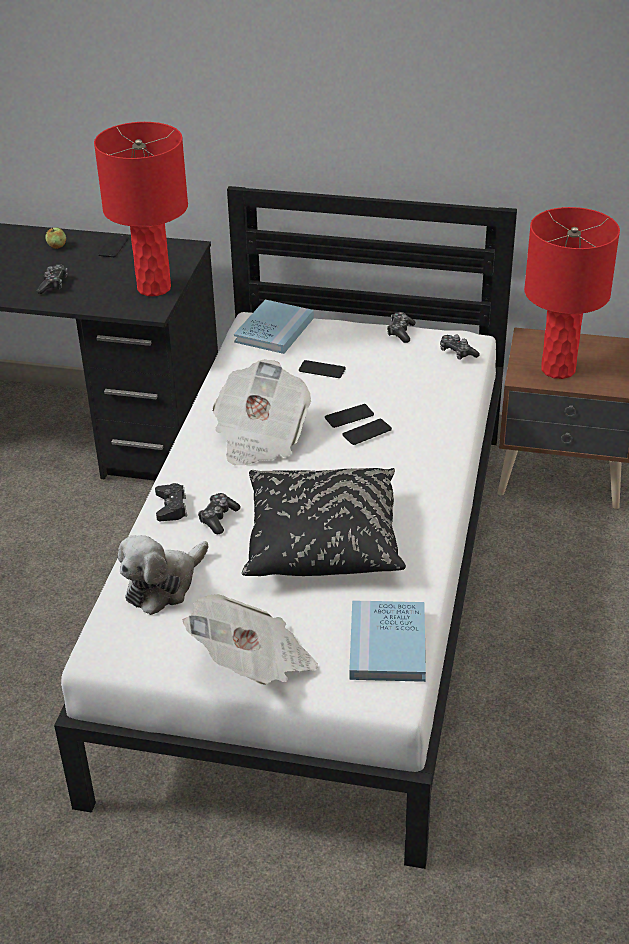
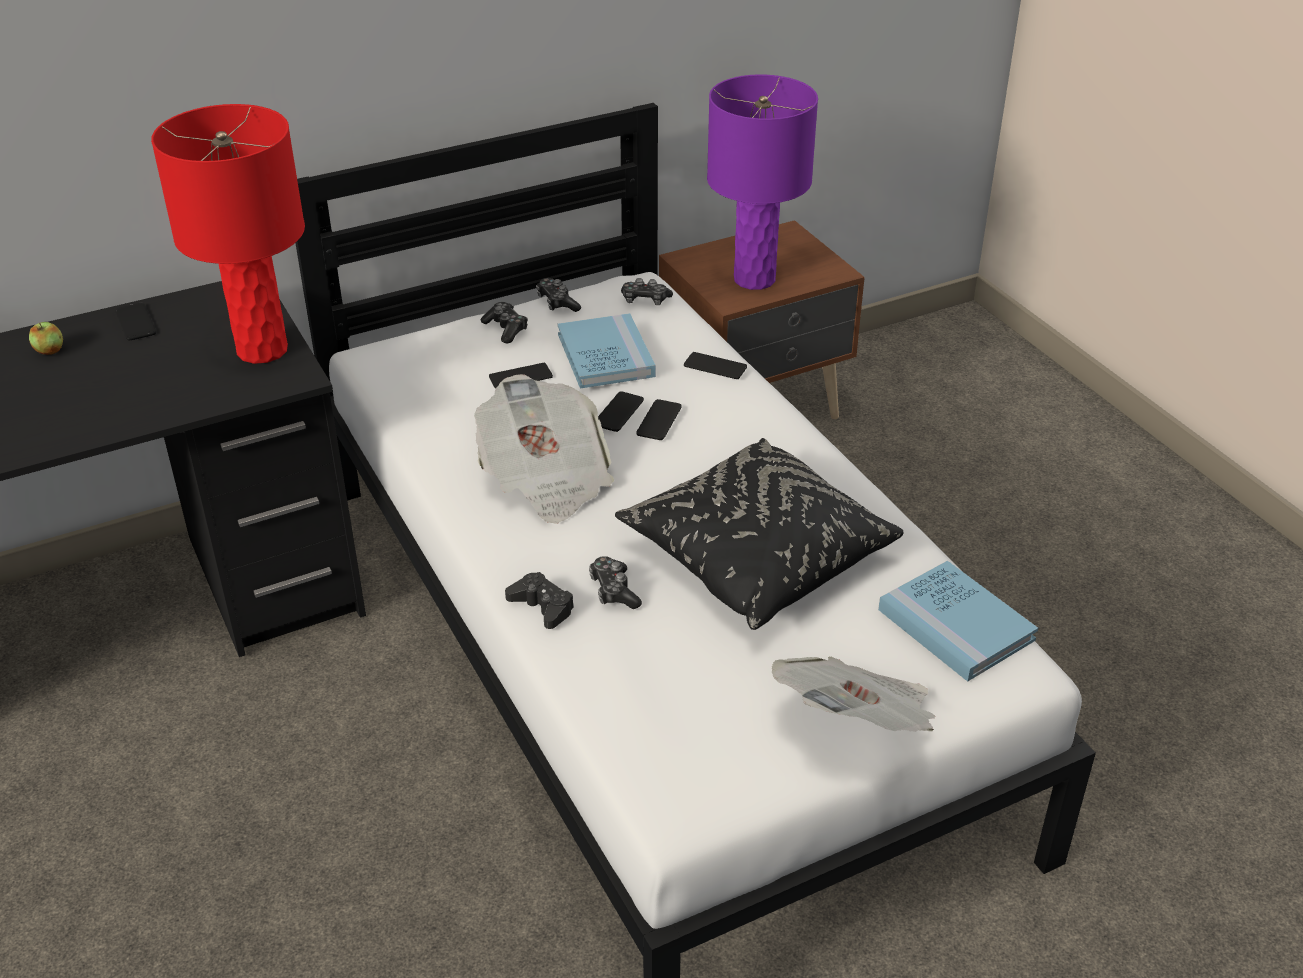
camera: 40 degrees left, 0 degrees up
(53, 284) = (111, 398): game controller -> game controller (506, 329)
(163, 585) = (648, 697): plush toy -> none
(274, 330) = (409, 356): blue book -> blue book (605, 355)
(446, 414) = (715, 366): none -> phone
(558, 369) = (754, 279): red table lamp -> purple table lamp

